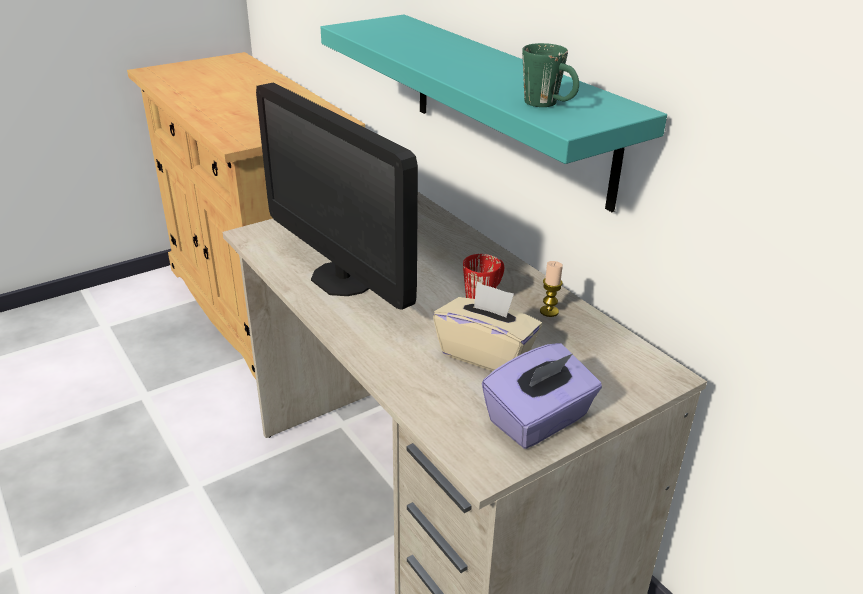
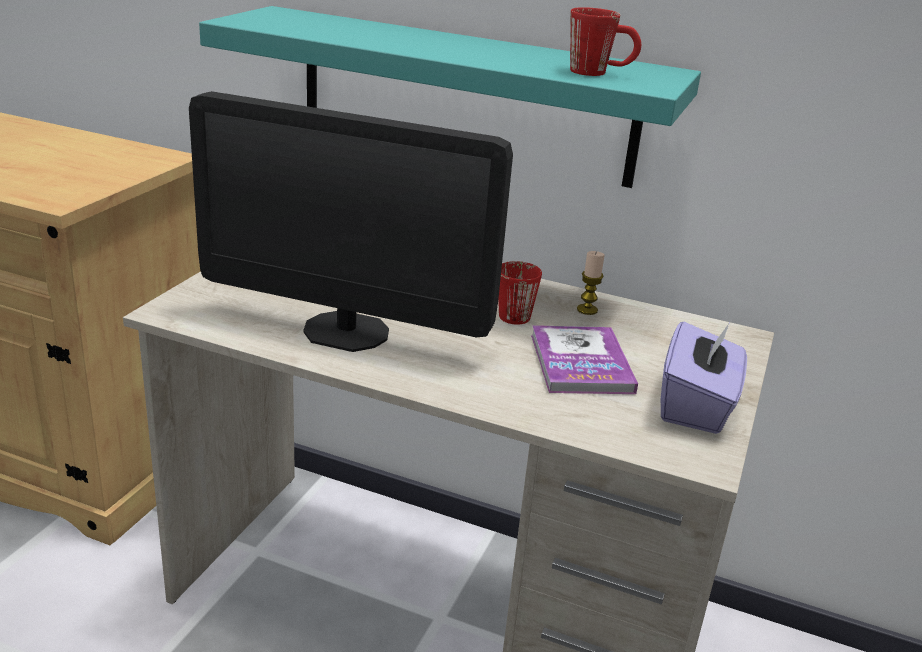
camera: 35 degrees left, 5 degrees down
(486, 354) = (581, 363): beige tissue box -> book
(549, 105) = (599, 73): green mug -> red mug

